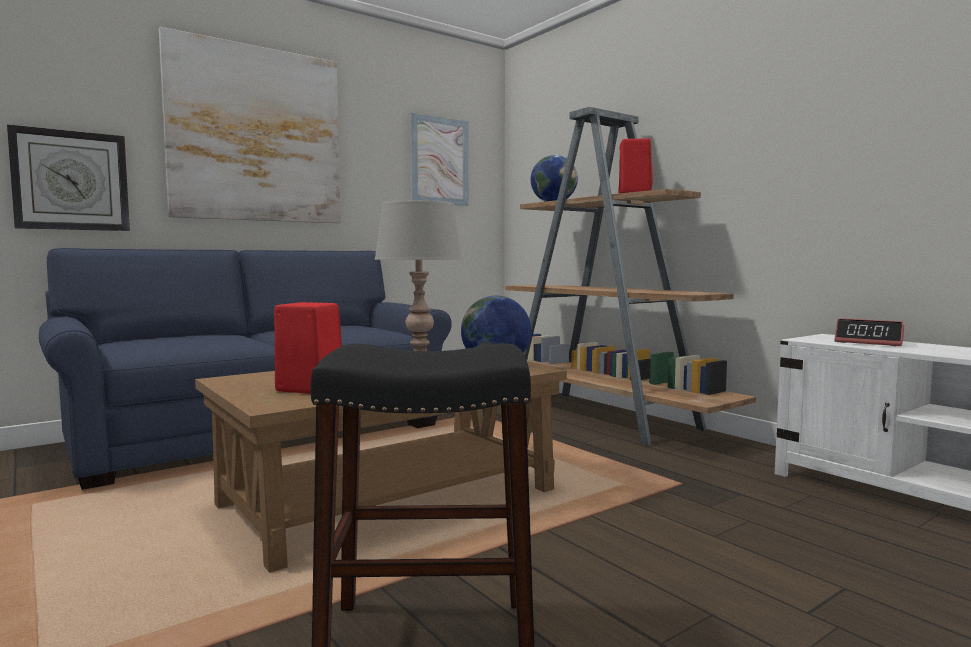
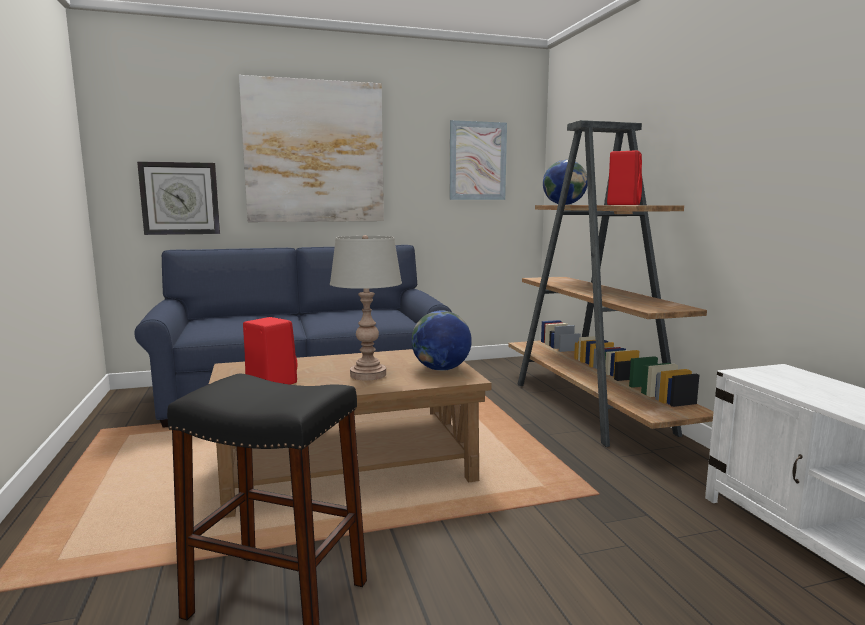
camera: 20 degrees right, 5 degrees up
(869, 342) = (809, 385): alarm clock -> none

